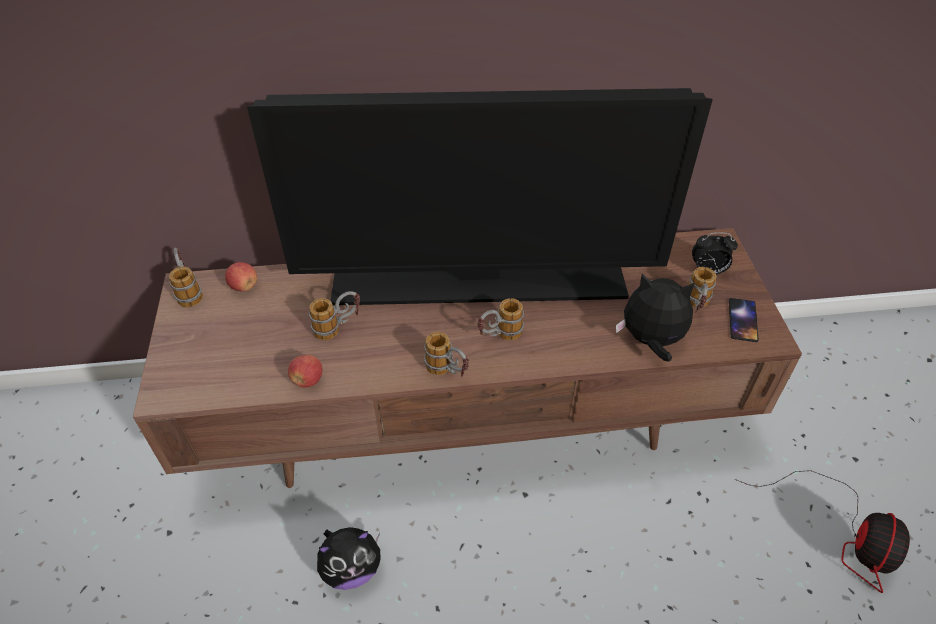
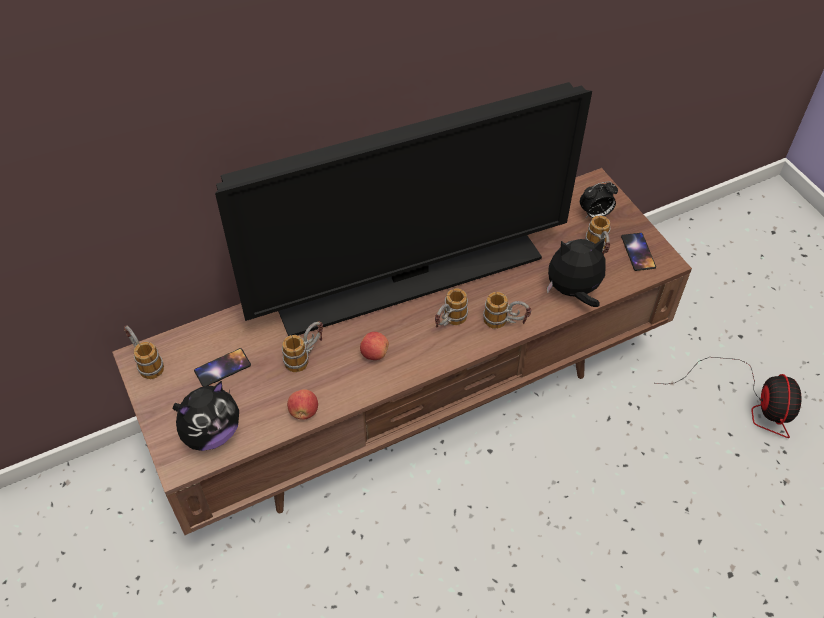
camera: 20 degrees left, 5 degrees up
(244, 286) = (197, 343): apple -> apple (374, 353)
(254, 315) = (222, 368): none -> phone
(351, 569) = (369, 562): plush toy -> plush toy (211, 433)
(448, 372) = (420, 368): mug -> mug (505, 323)

